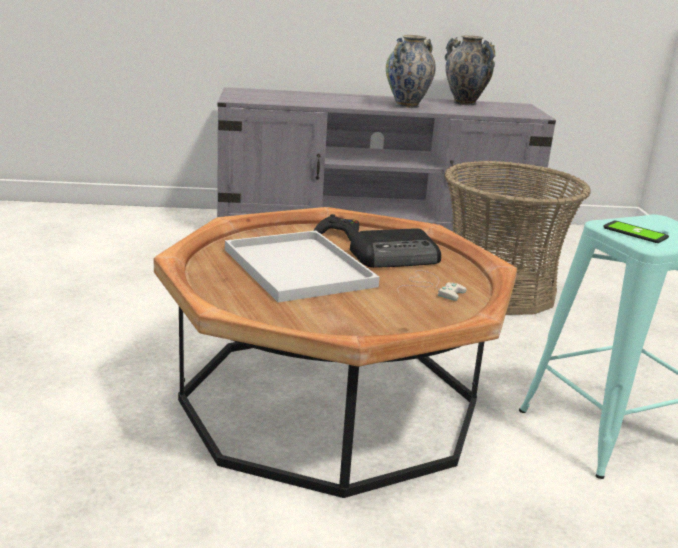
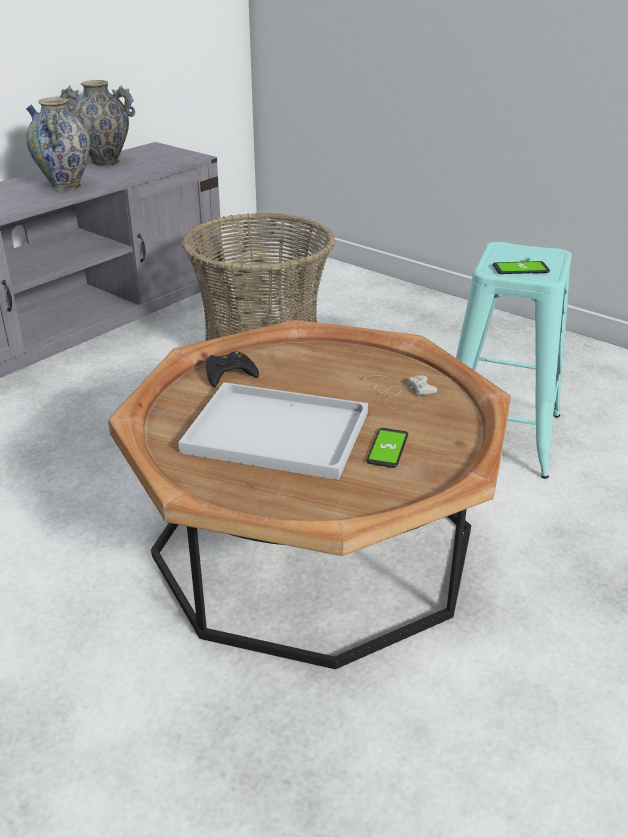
camera: 45 degrees left, 10 degrees up
(346, 306) = (387, 448): none -> phone
(397, 257) = (318, 373): radio -> none

